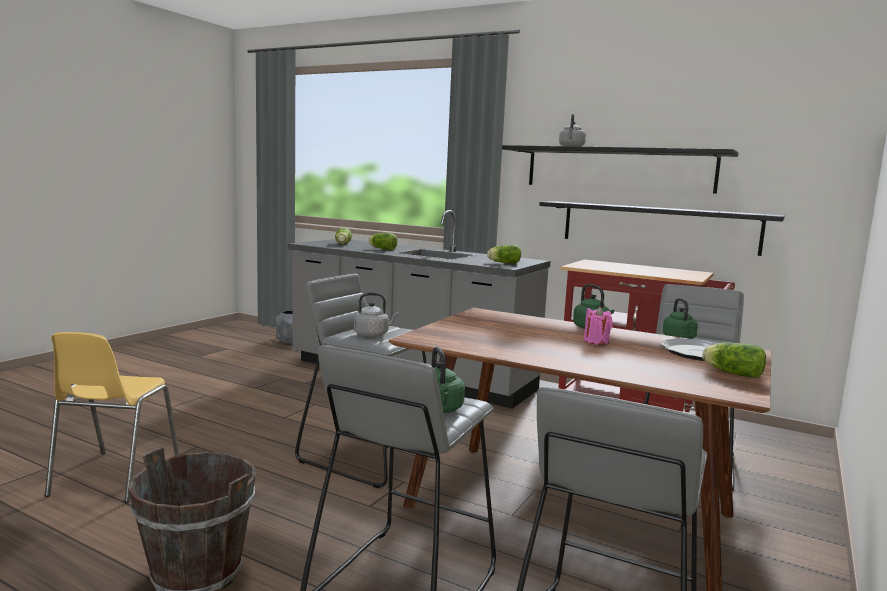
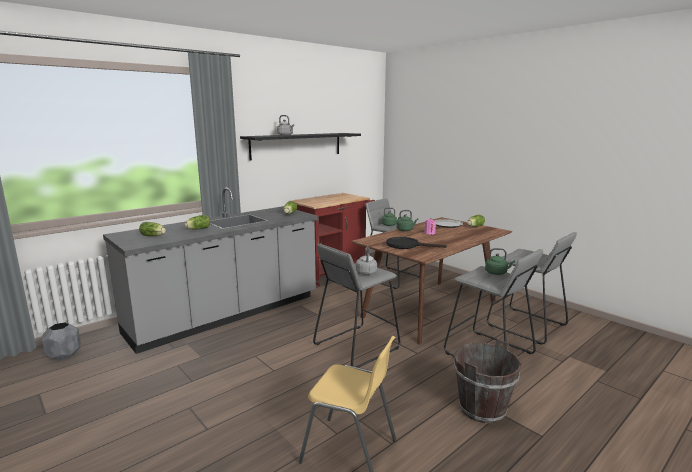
camera: 70 degrees left, 5 degrees up
(481, 330) = (407, 245): none -> black frying pan
(658, 227) = (318, 175): black shelf -> none

